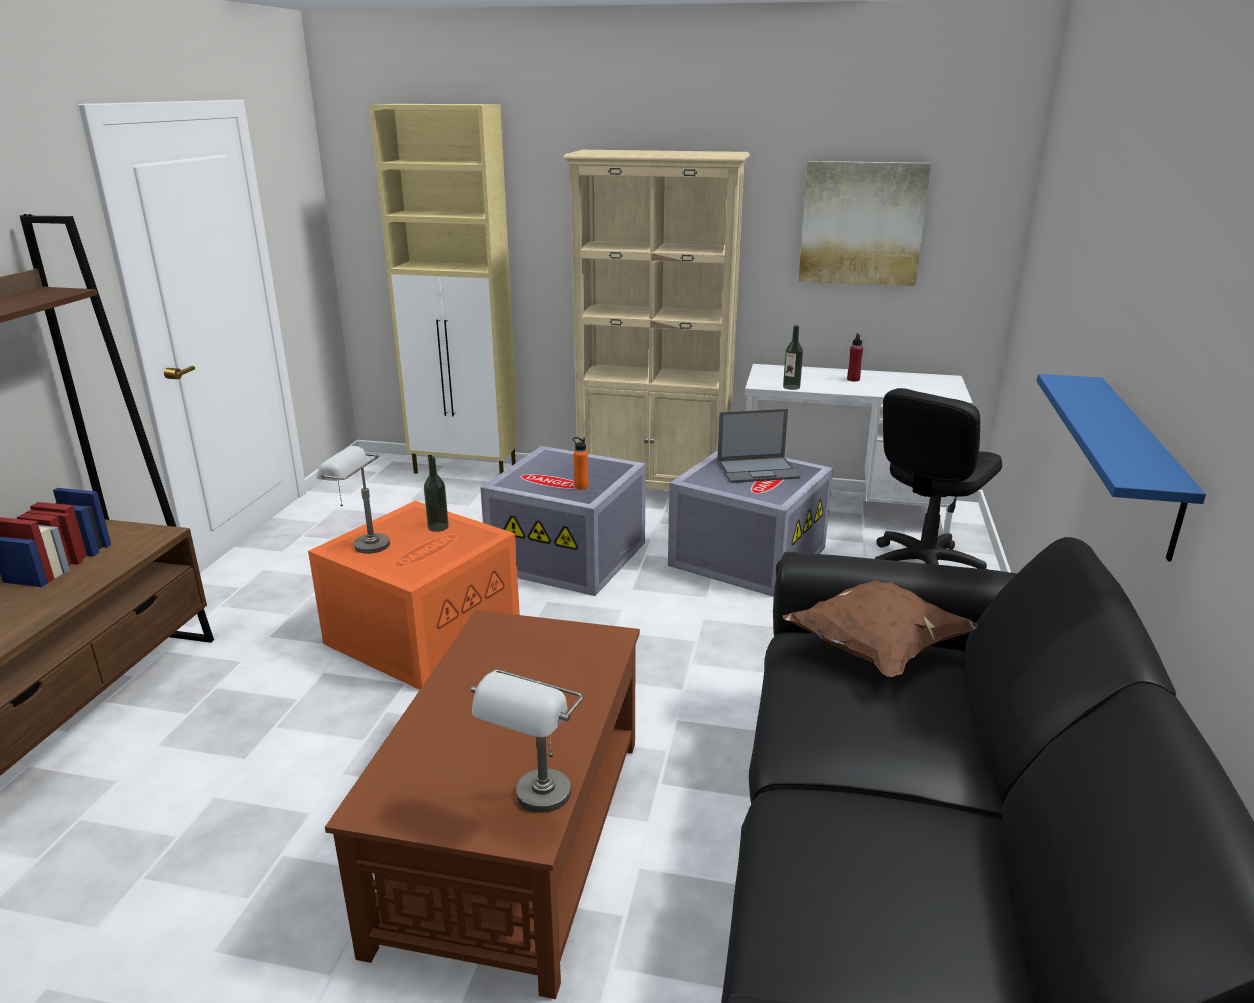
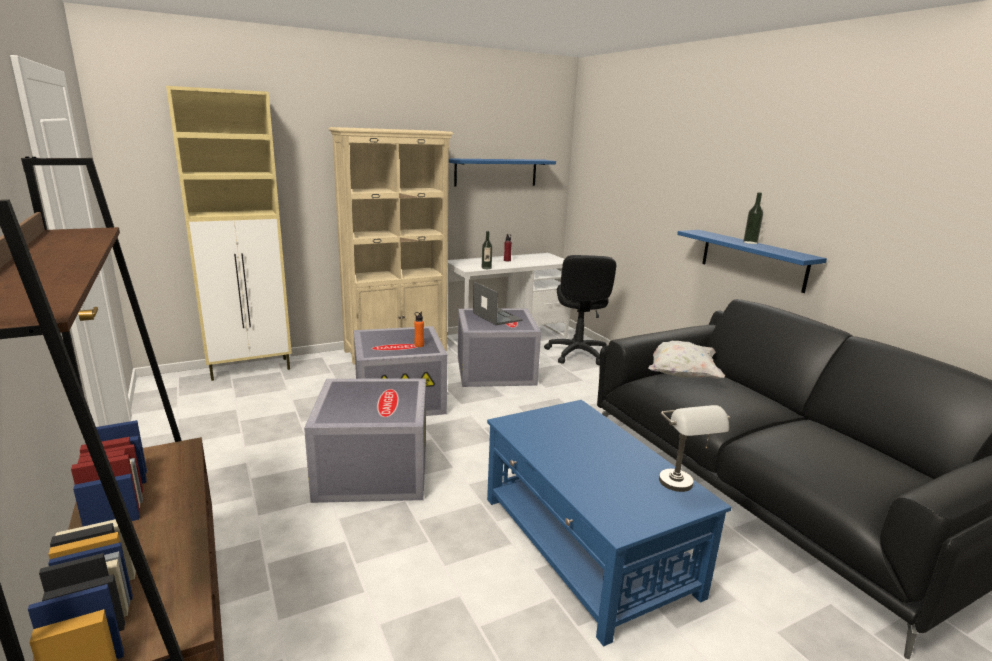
camera: 40 degrees left, 5 degrees down
(360, 544) = (337, 412): grey table lamp -> none
(423, 632) = (372, 469): orange storage box -> grey storage box
(438, 527) = (372, 388): bottle -> bottle (750, 242)
(513, 838) = (585, 545): brown coffee table -> blue coffee table
(758, 470) = (496, 316): laptop -> laptop turned 75 degrees counterclockwise
(862, 223) = (496, 172): picture -> blue shelf
(876, 649) = (680, 374): brown pillow -> white pillow

